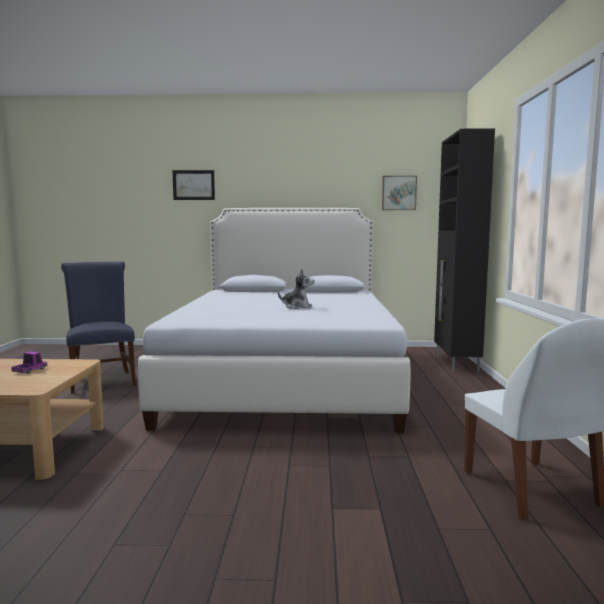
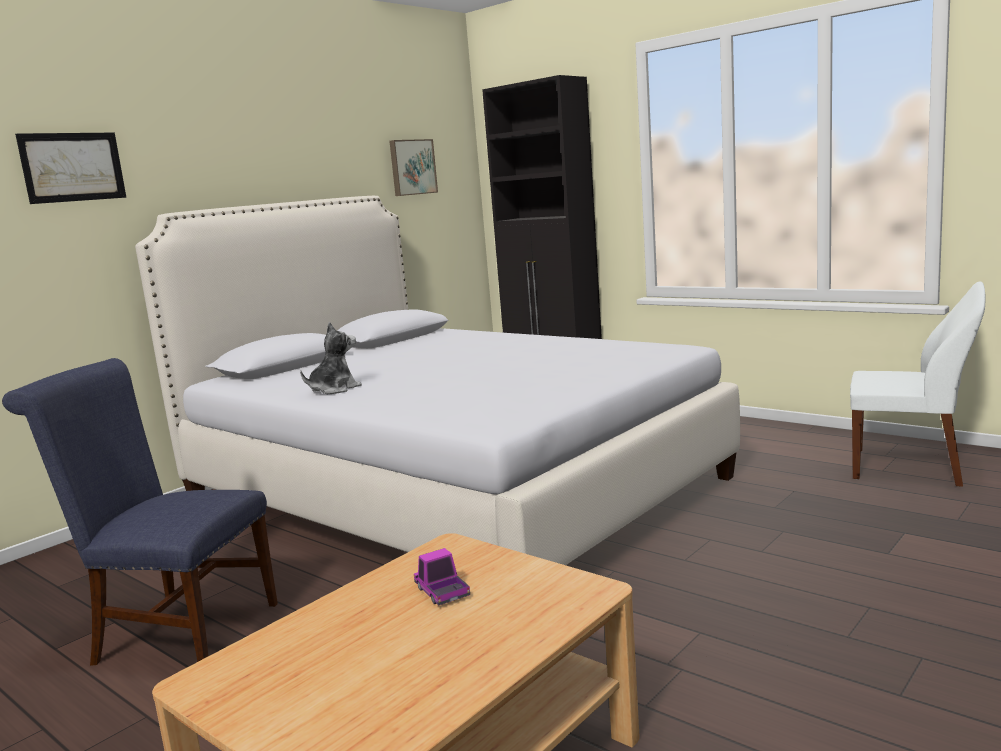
camera: 50 degrees left, 5 degrees up
(297, 307) = (503, 362): plush toy -> plush toy (334, 389)

